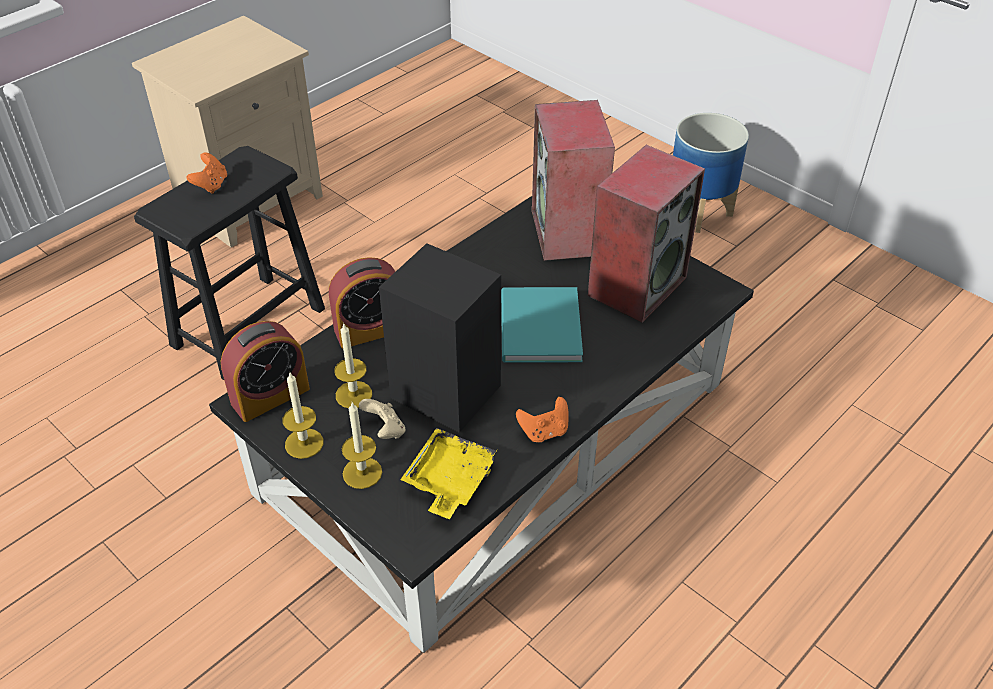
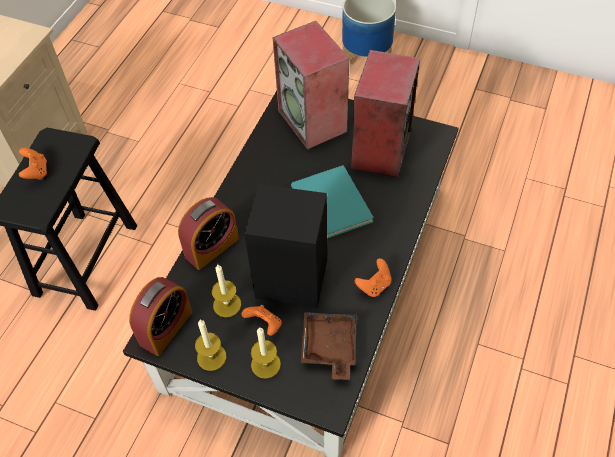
camera: 20 degrees left, 10 degrees up
(385, 430) = (264, 325): beige game controller -> orange game controller
(449, 481) = (329, 347): yellow tray -> brown tray

